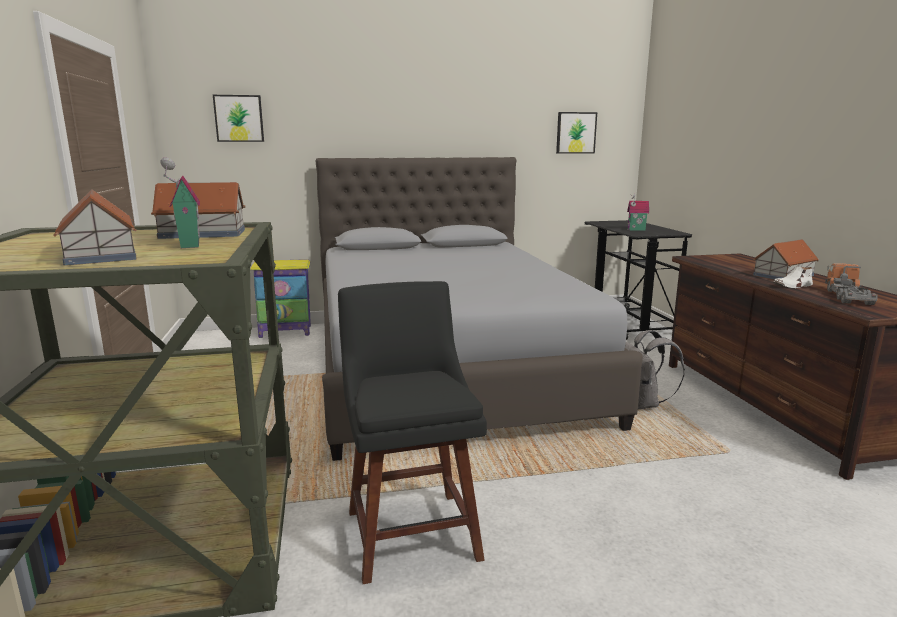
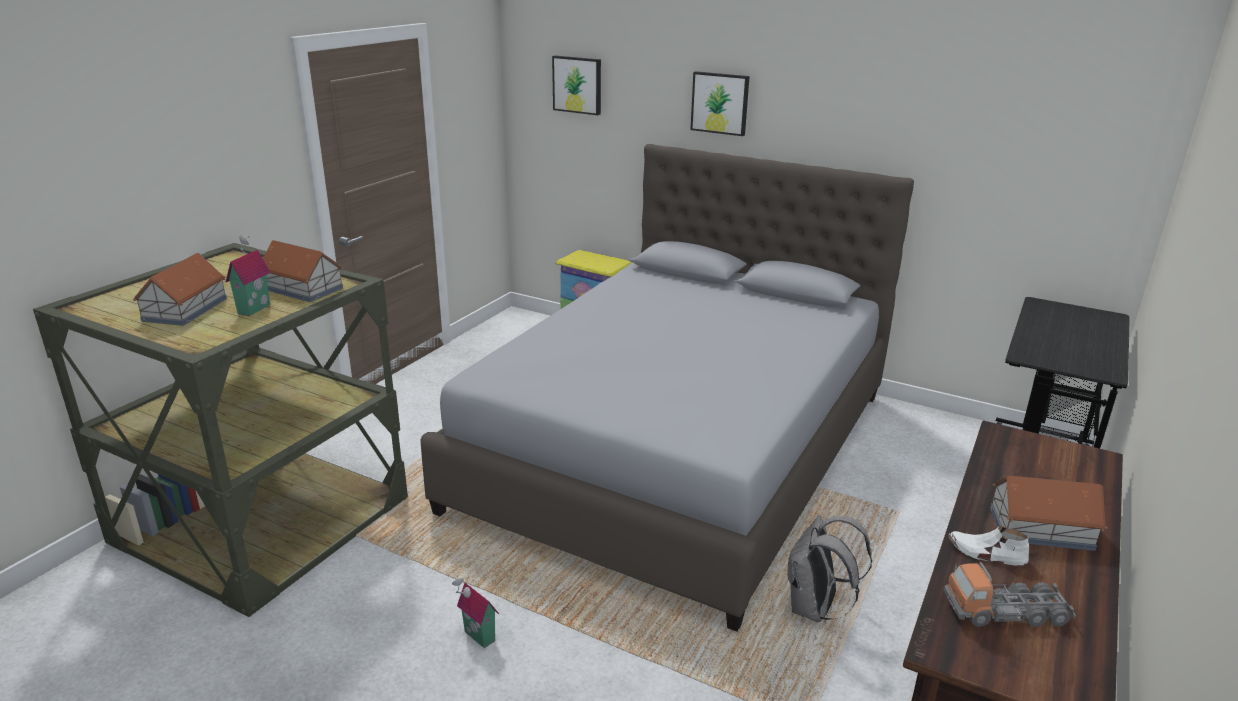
camera: 40 degrees right, 10 degrees up
(411, 530) = (397, 612): black stool -> none
(575, 133) = (1039, 151): picture -> picture (720, 103)
(636, 230) = (1054, 344): toy house -> toy house (477, 637)
(848, 297) = (1005, 612): toy truck -> toy truck turned 150 degrees counterclockwise

